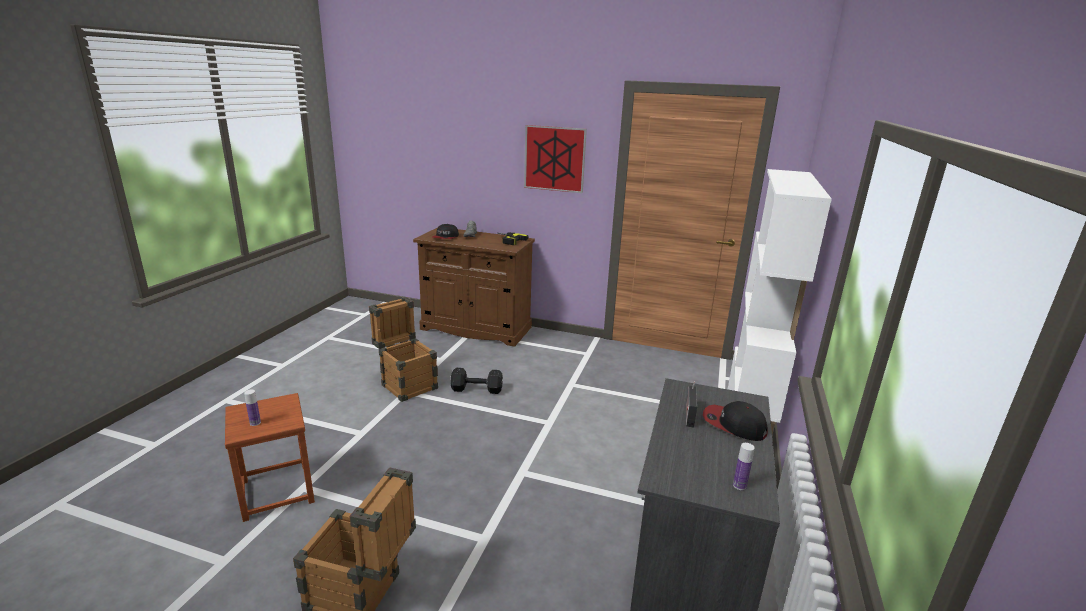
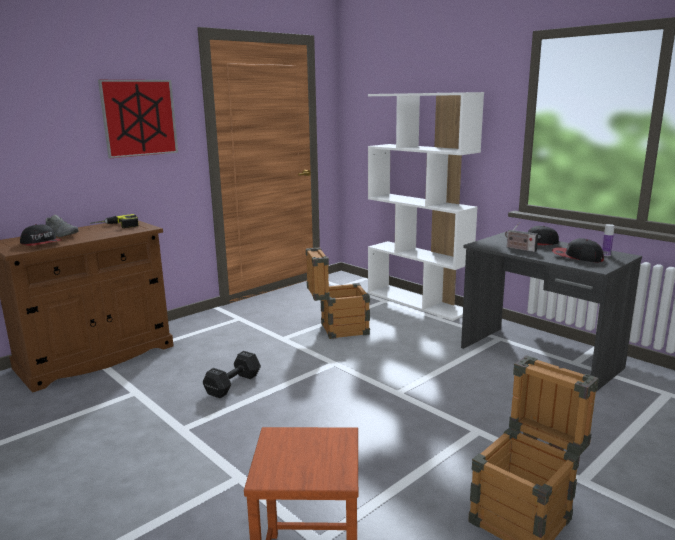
camera: 60 degrees left, 5 degrees down
(255, 423) = (319, 463): bottle -> none
(406, 384) = (162, 426): crate -> crate (337, 329)
(699, 460) = (577, 257): none -> cap

